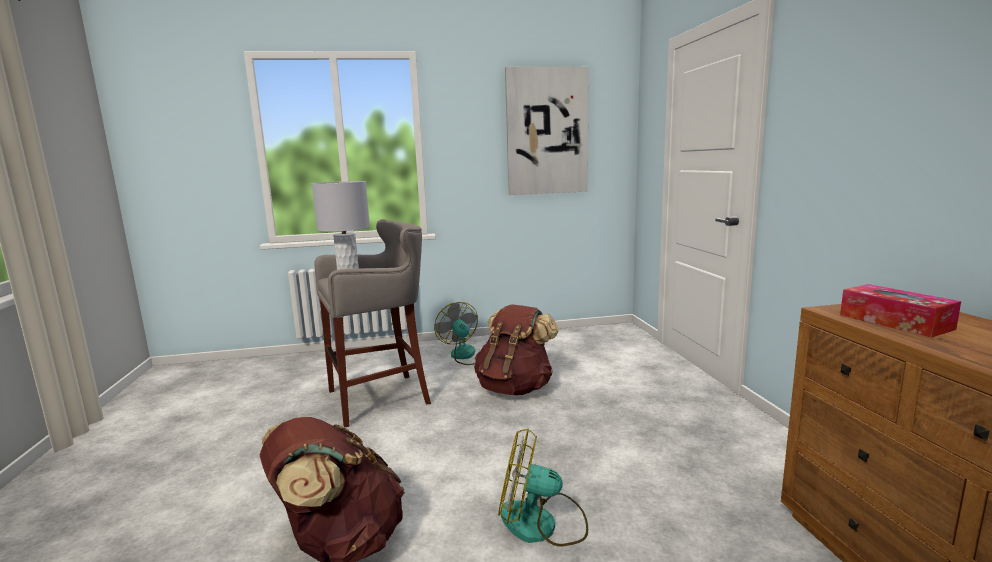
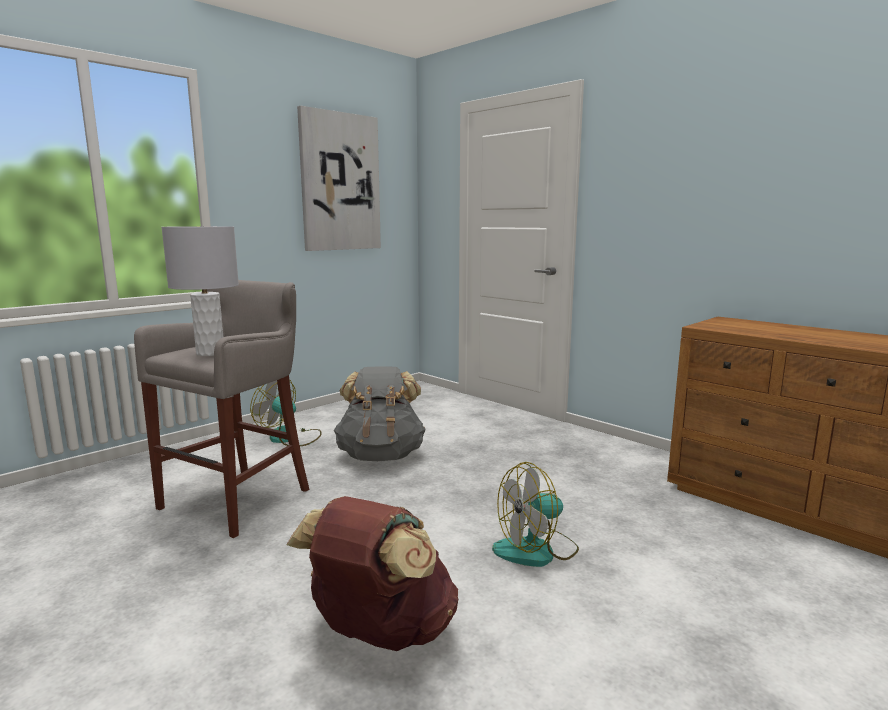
camera: 35 degrees left, 0 degrees up
(515, 388) = (381, 456): brown backpack -> grey backpack
(895, 322) = (743, 328): tissue box -> none

